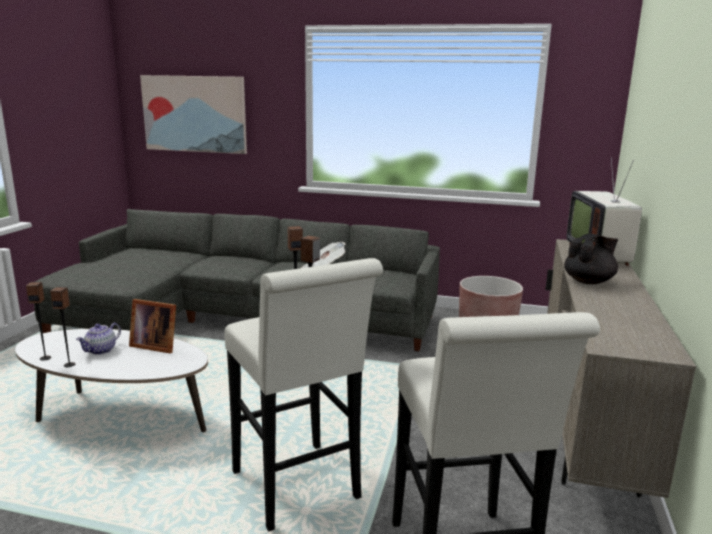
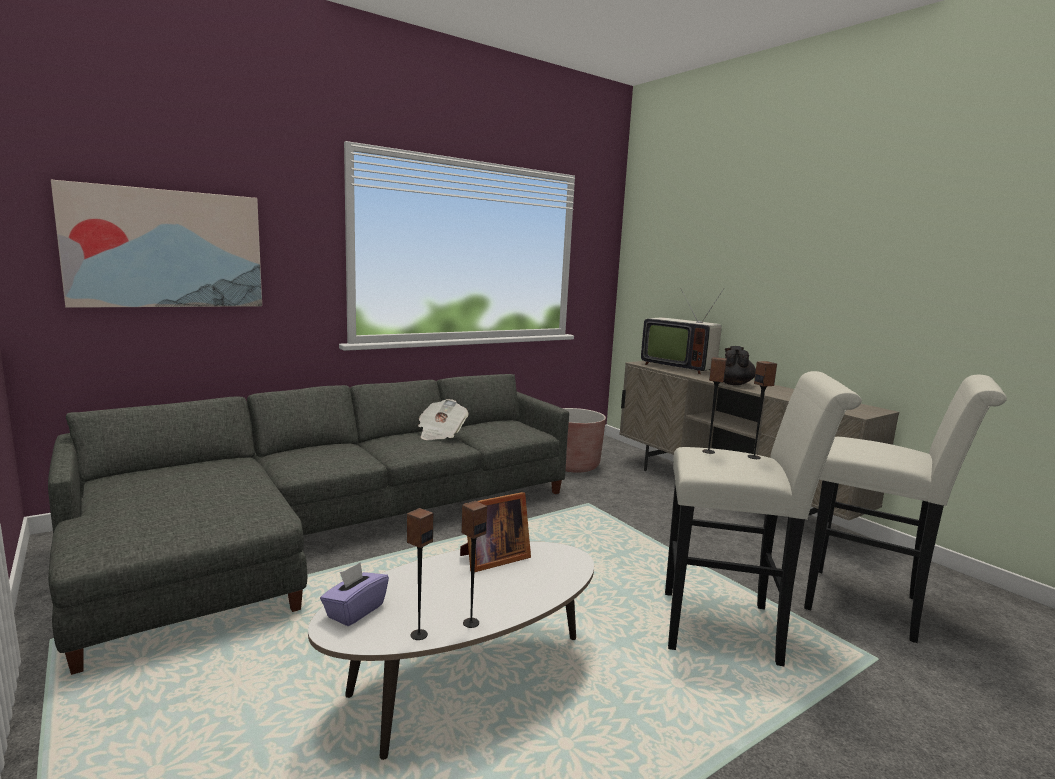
camera: 50 degrees left, 5 degrees down
(56, 338) = (355, 611): none -> purple tissue box
(101, 350) = (455, 592): teapot -> none

